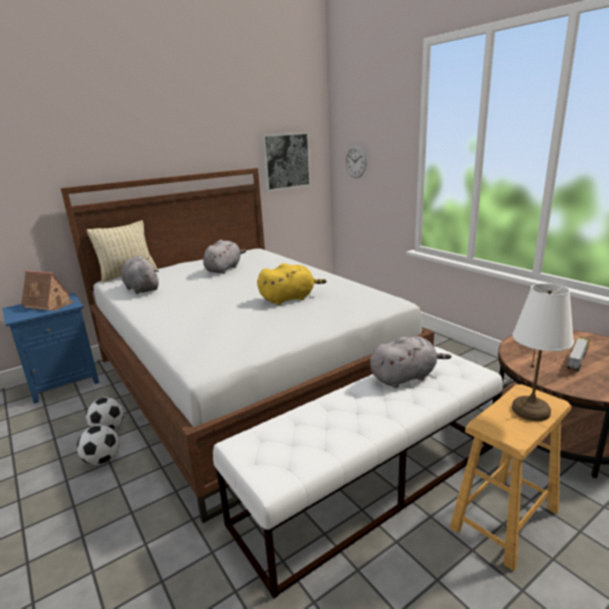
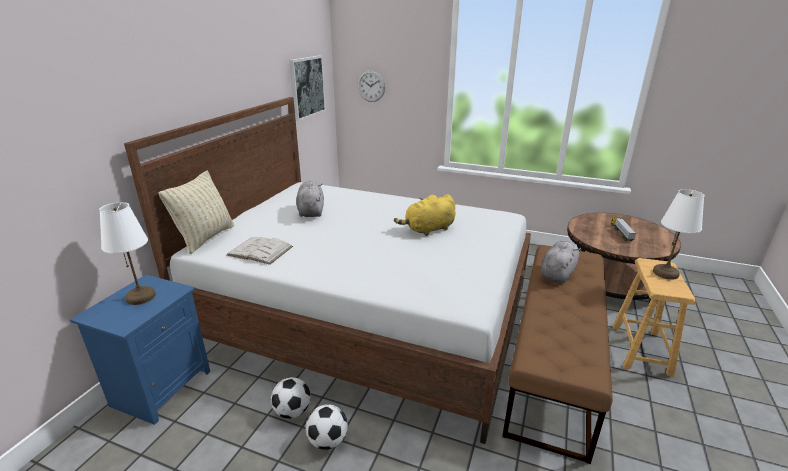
camera: 35 degrees left, 5 degrees up
(49, 304) = (141, 296): toy house -> white table lamp
(141, 289) = (260, 251): grey plush toy -> white book
(289, 299) = (428, 230): yellow plush toy -> yellow plush toy turned 150 degrees counterclockwise
(371, 482) = (553, 360): white bench -> brown bench

